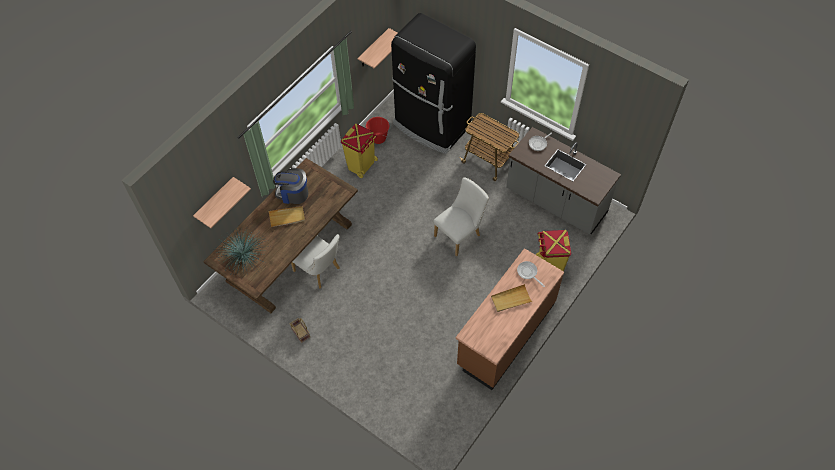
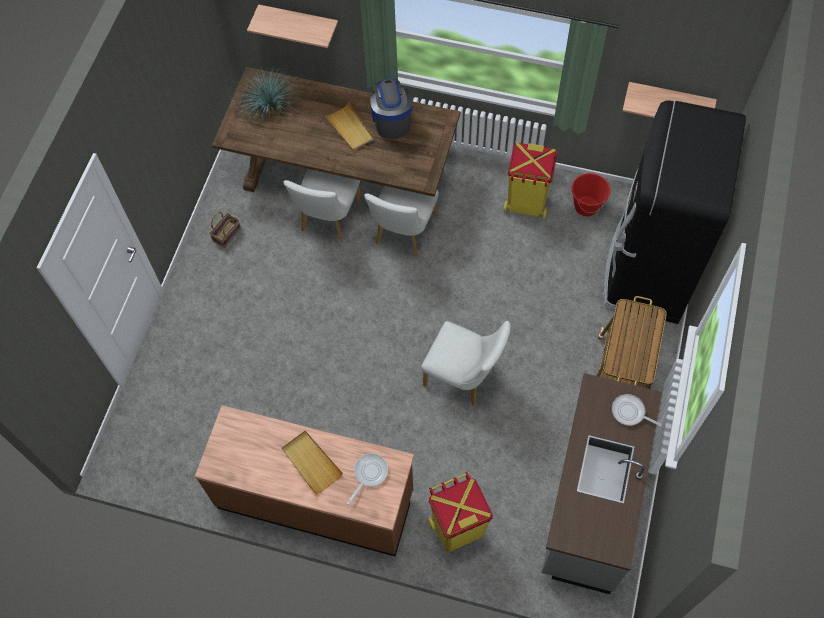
camera: 70 degrees right, 5 degrees up
(350, 234) = (403, 233): none -> white chair

